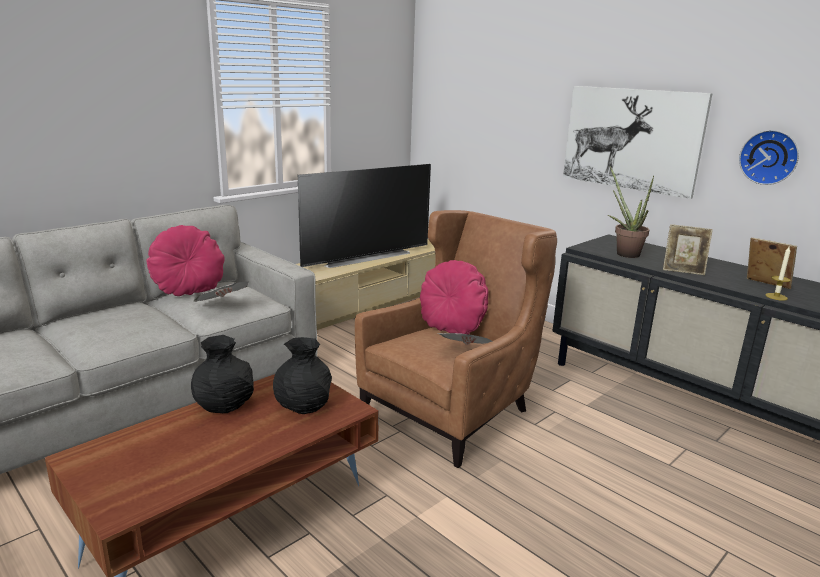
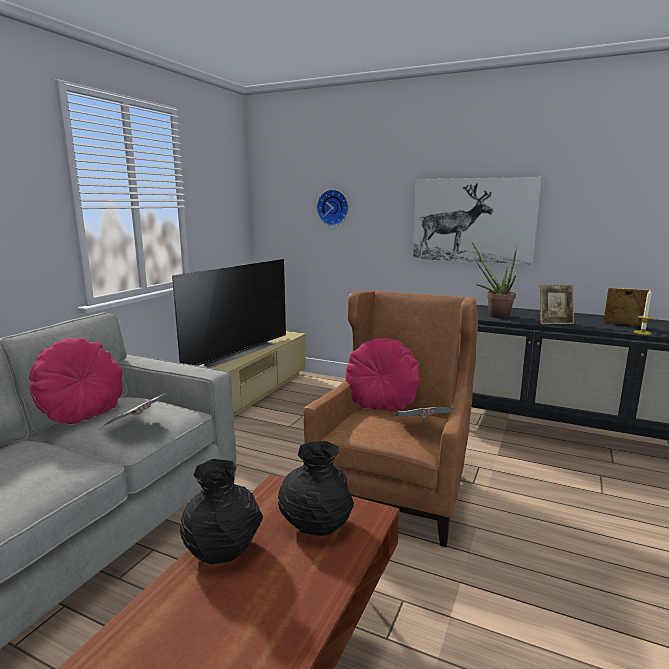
camera: 20 degrees left, 5 degrees down
(769, 157) = (594, 224): wall clock -> wall clock (333, 207)

